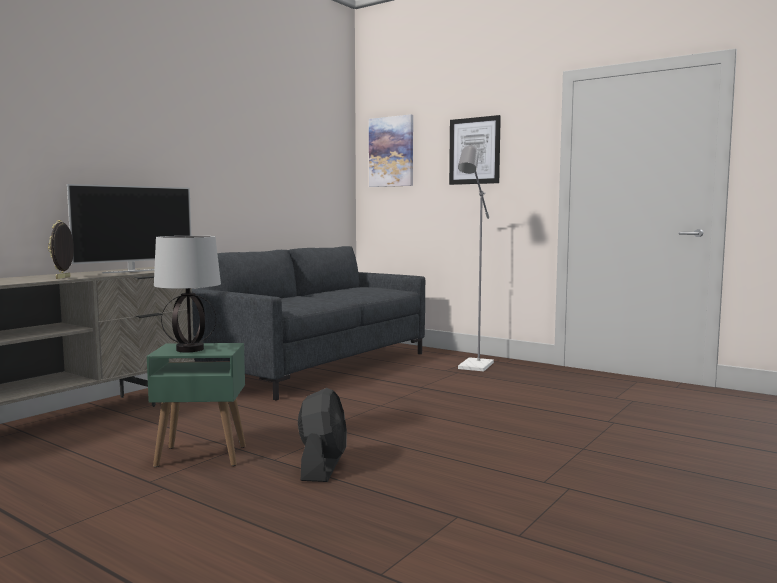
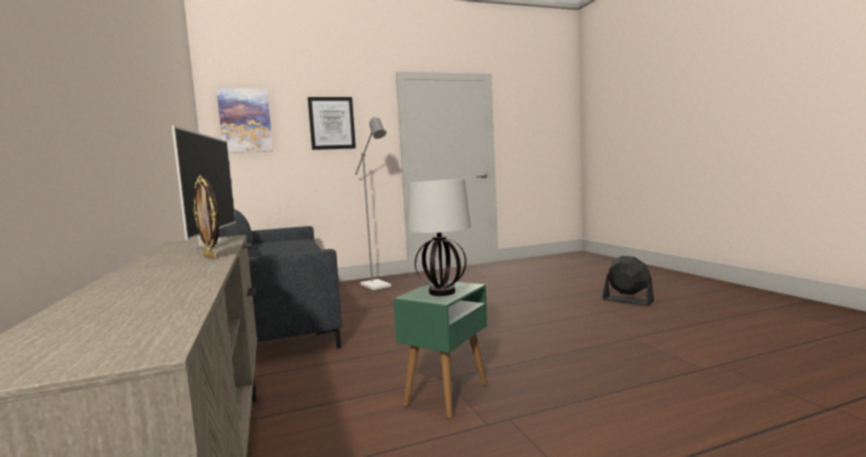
camera: 55 degrees left, 0 degrees up
(323, 466) = (520, 356): black fan -> black fan (627, 301)

